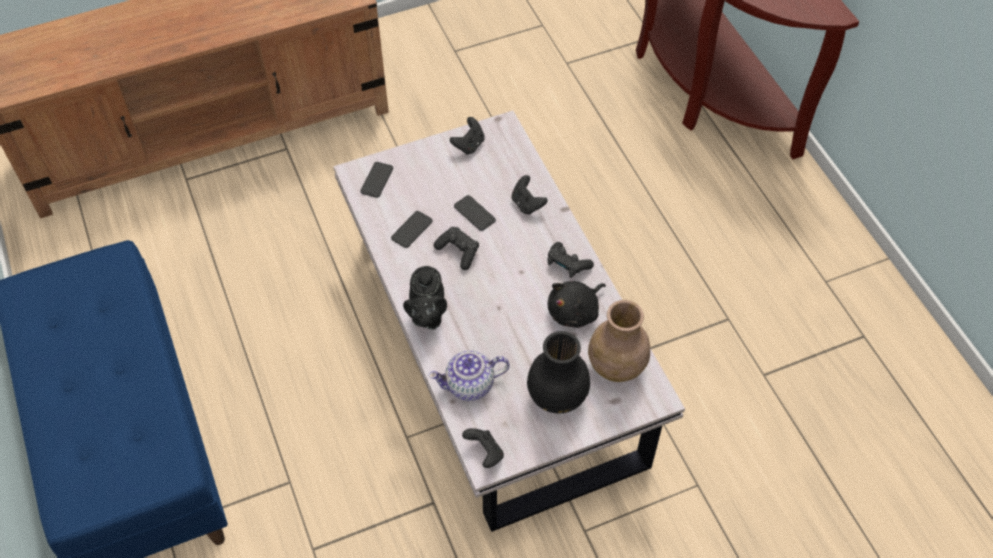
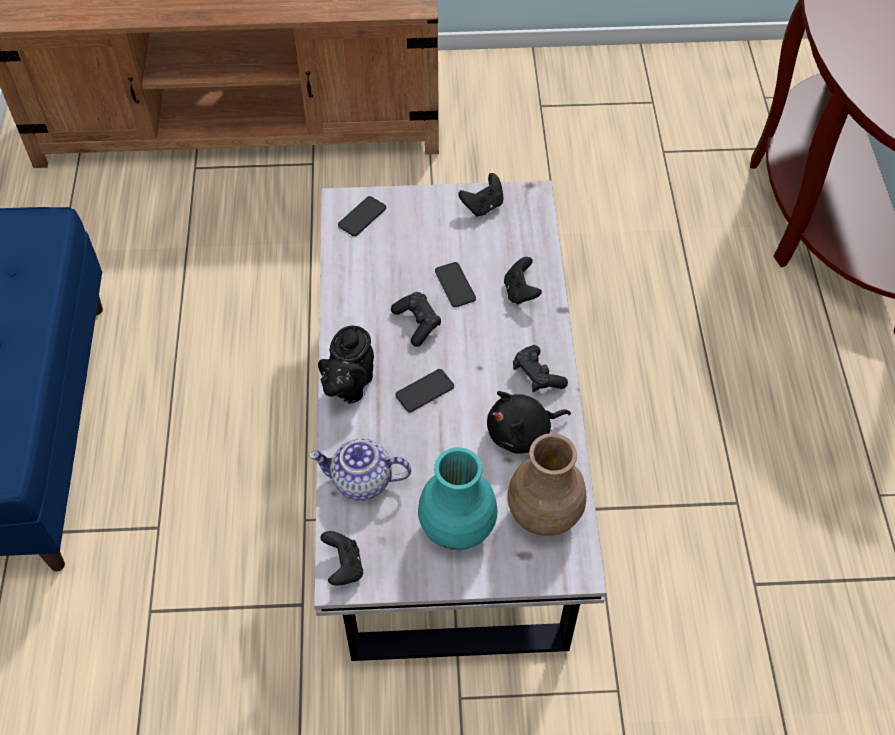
camera: 20 degrees right, 0 degrees up
(411, 229) = (376, 283): phone -> phone (424, 391)
(556, 397) = (456, 527): black vase -> turquoise vase

